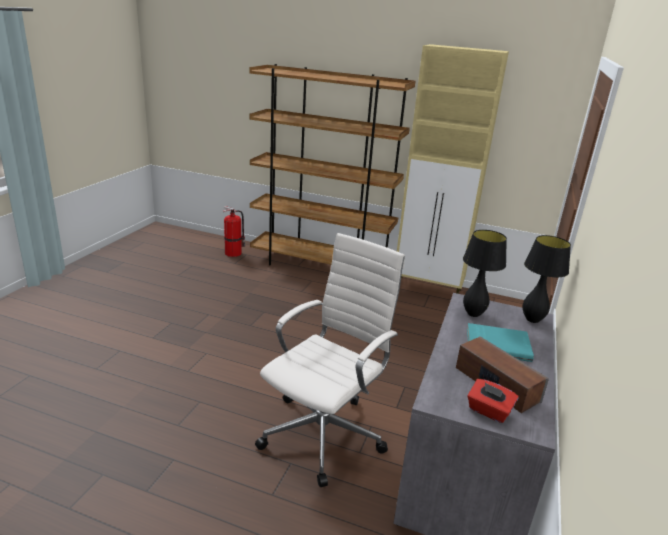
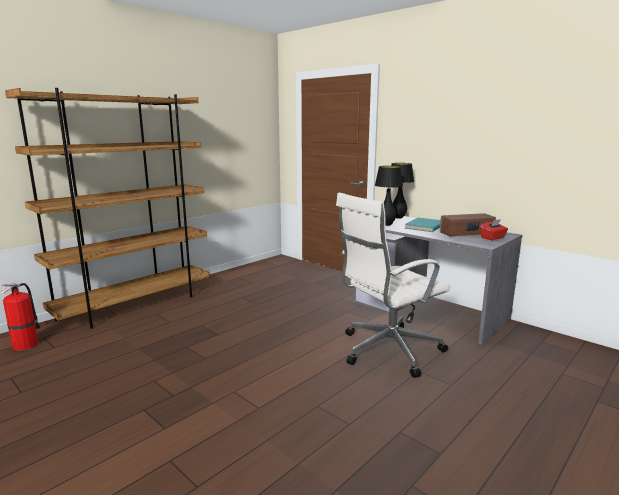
camera: 65 degrees left, 10 degrees down
(325, 432) = (387, 350): white office chair -> white office chair turned 90 degrees counterclockwise
(428, 289) = (229, 275): beige cabinet -> none

